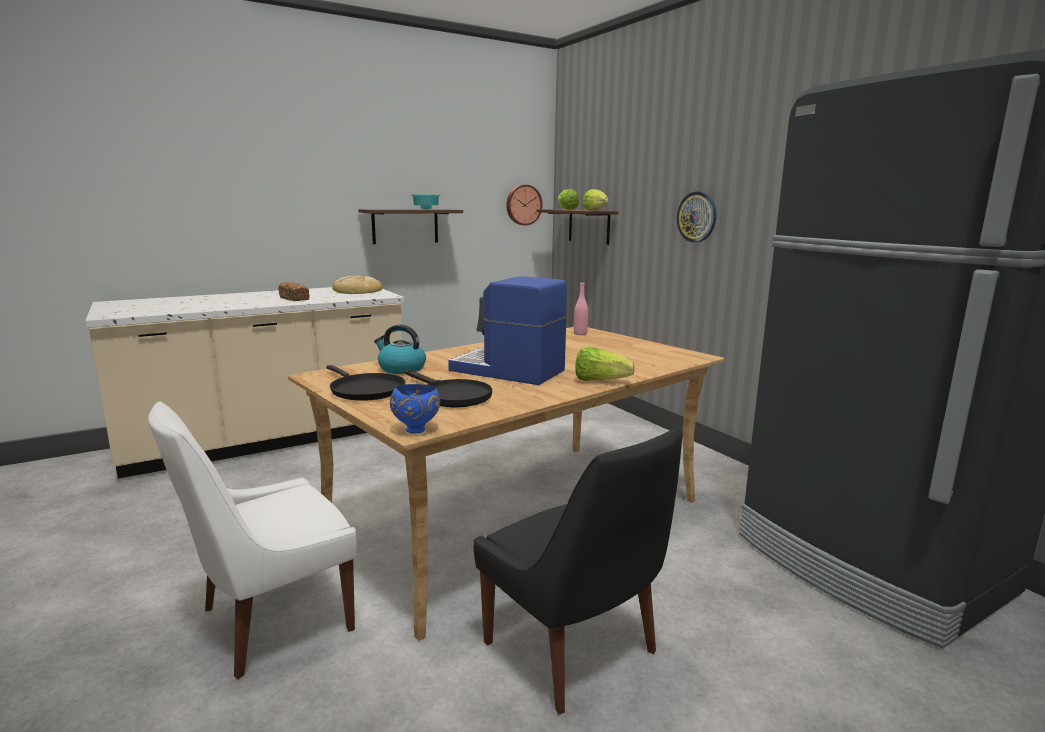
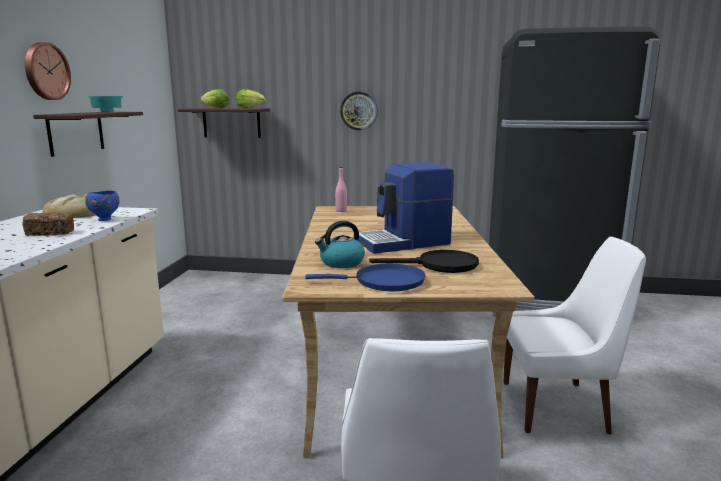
camera: 50 degrees left, 0 degrees up
(365, 390) = (384, 282): black frying pan -> blue frying pan
(416, 430) = (508, 287): blue bowl -> blue bowl (105, 219)
(523, 205) = (156, 105): wall clock -> wall clock (45, 71)
(574, 651) = (558, 407): black chair -> white chair
(600, 381) = (462, 233): lettuce -> none

